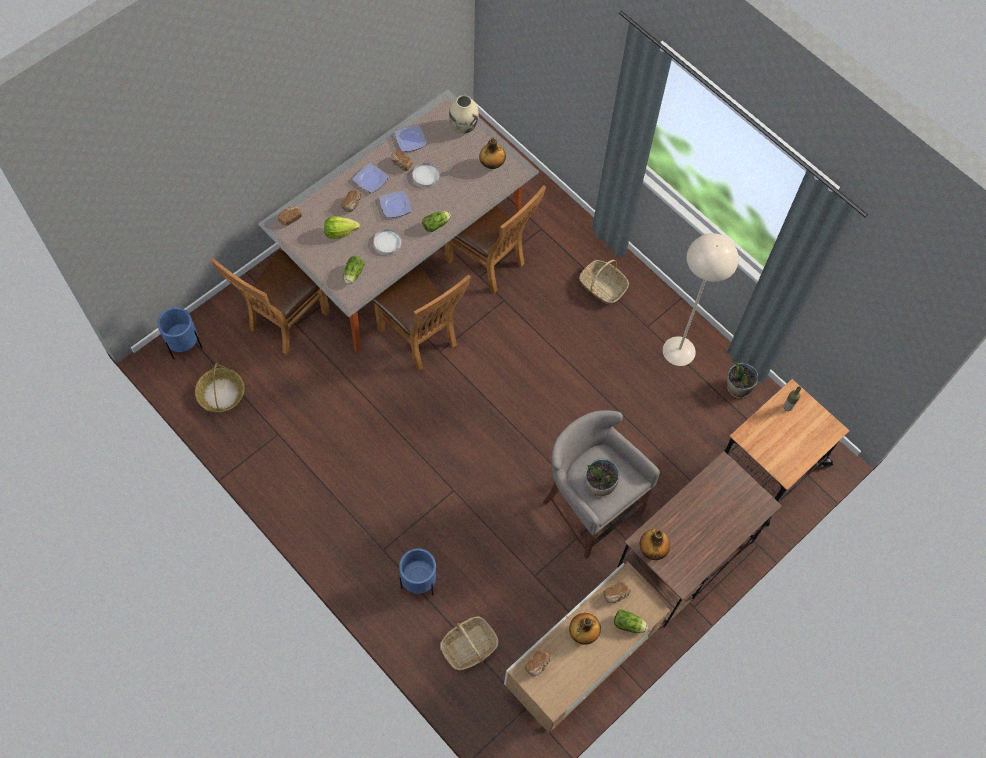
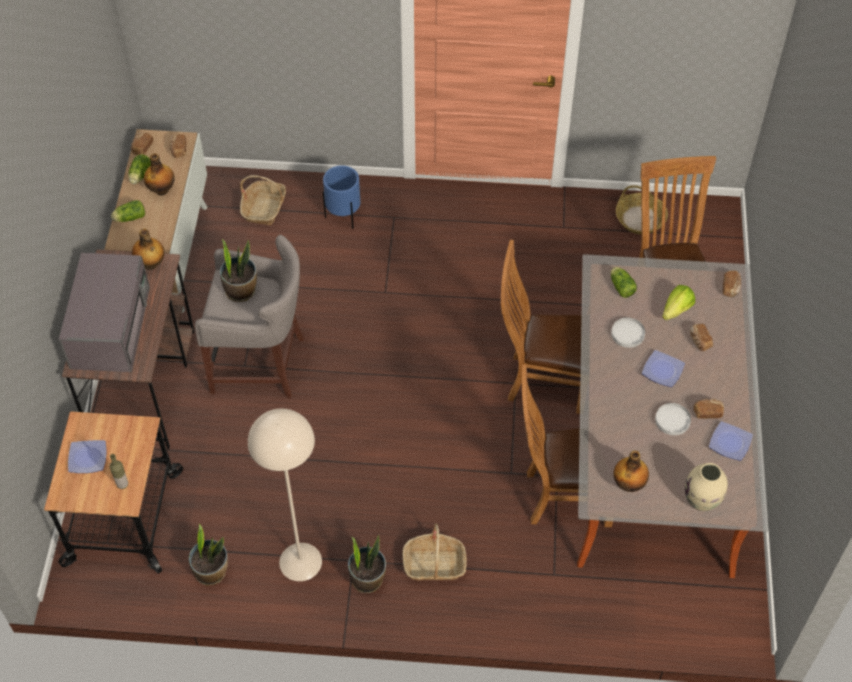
camera: 140 degrees right, 10 degrees down
(185, 346) = (711, 227): blue planter -> none
(371, 179) = (713, 376): plate -> plate (87, 459)
(437, 224) = (607, 384): lettuce -> lettuce (140, 176)
(616, 595) = (157, 229): bread -> bread (142, 148)
(648, 309) = (367, 579): none -> potted plant
(720, 518) = (110, 326): none -> grey microwave

